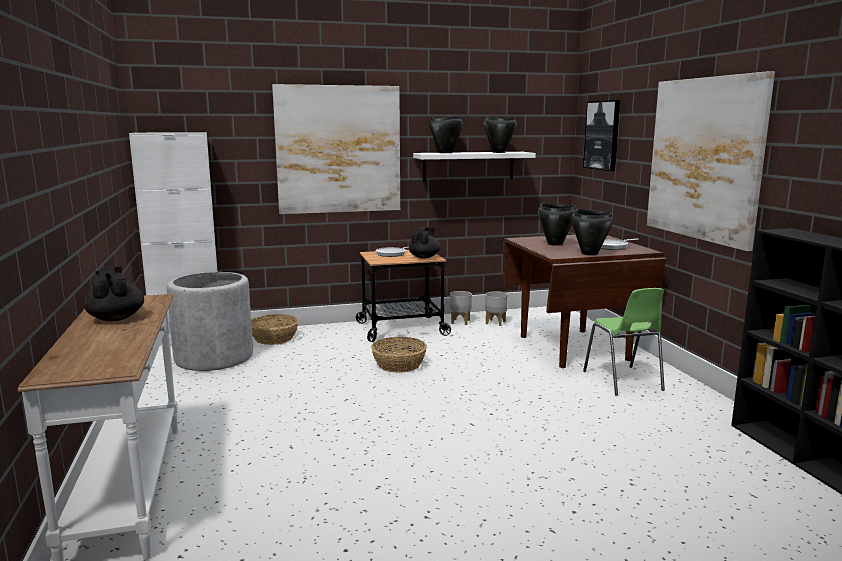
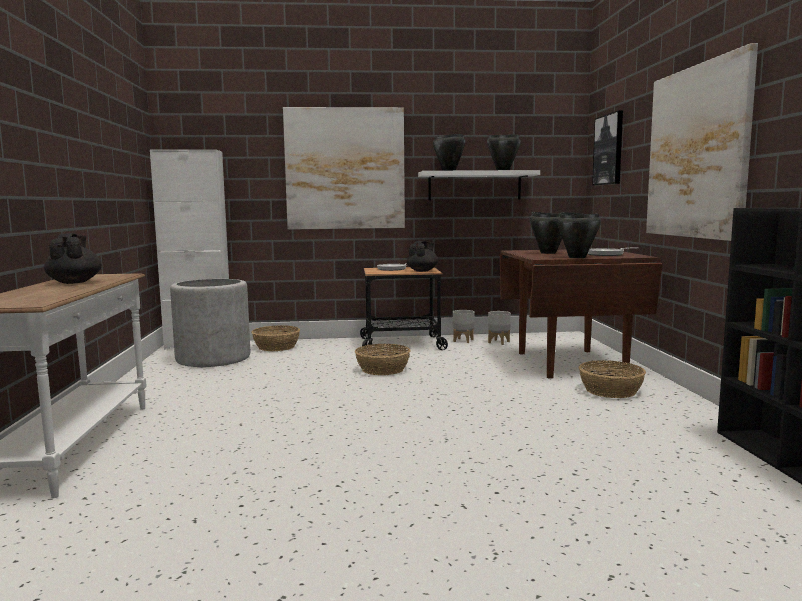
camera: 10 degrees right, 5 degrees down
(623, 381) = (610, 391): green chair -> basket

